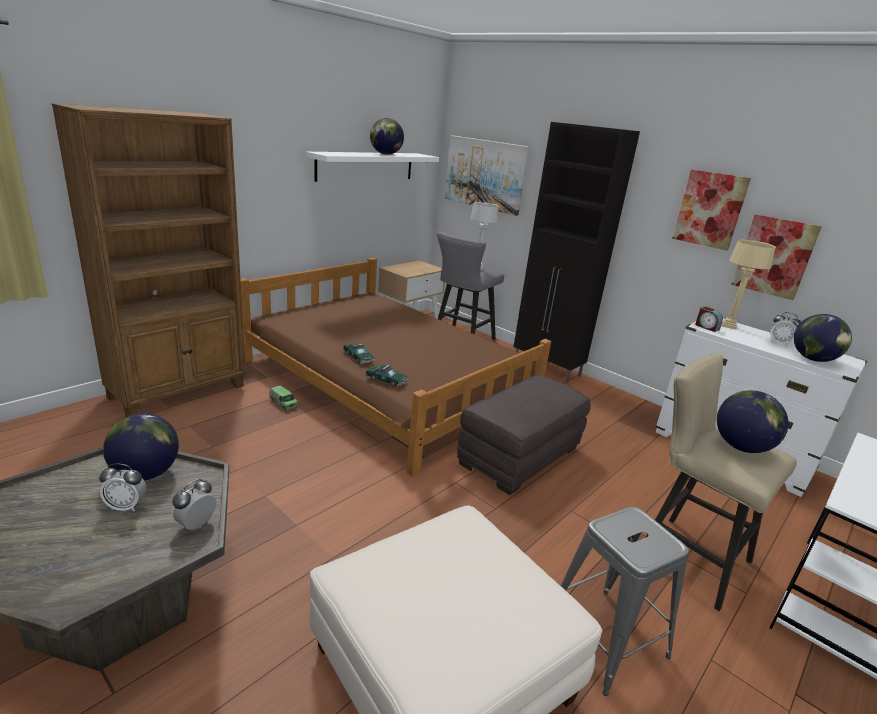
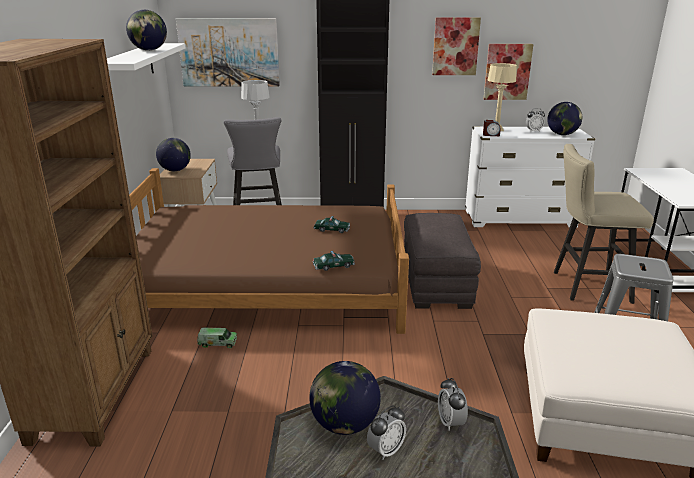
camera: 40 degrees left, 0 degrees up
(358, 357) = (279, 260): toy car -> toy car (332, 229)
(741, 447) = (611, 197): globe -> globe (175, 170)

